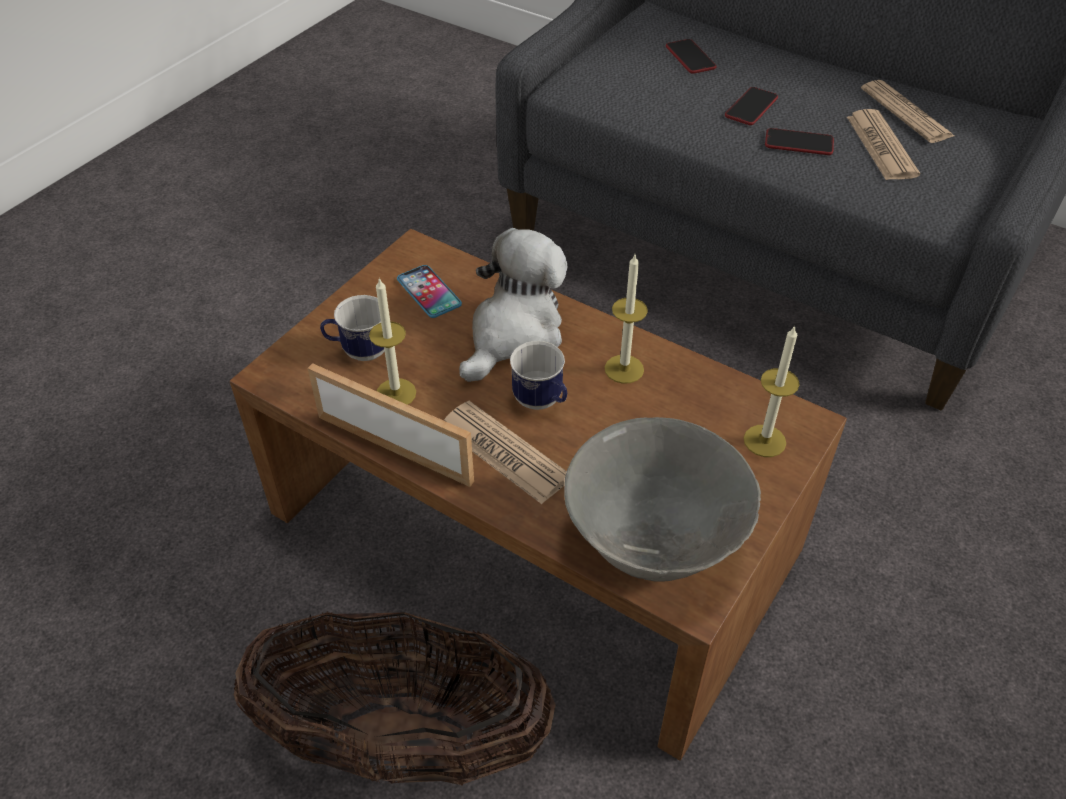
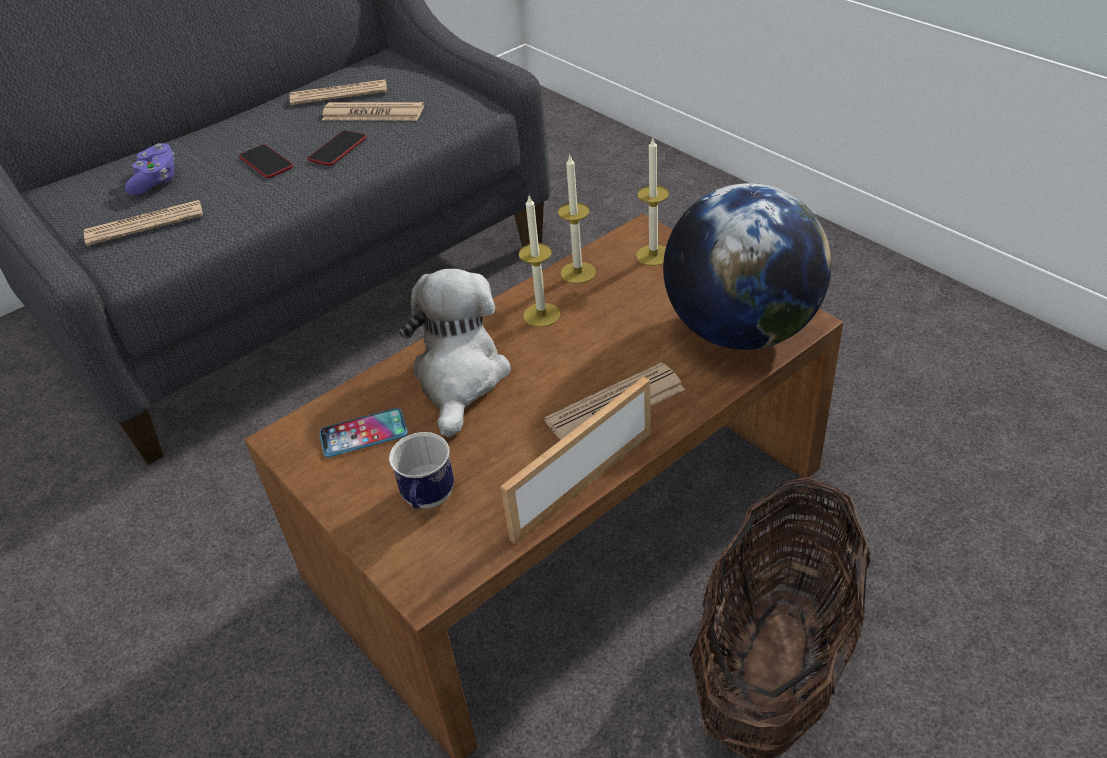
camera: 70 degrees left, 5 degrees down
(396, 393) = (505, 476): candle -> candle (578, 272)
(513, 333) = (459, 378): plush toy -> plush toy turned 45 degrees clockwise
(542, 402) = (561, 372): mug -> none
(624, 75) = (145, 224): none -> newspaper
(654, 541) = (741, 331): grey bowl -> globe
(690, 57) = (156, 181): phone -> purple game controller

